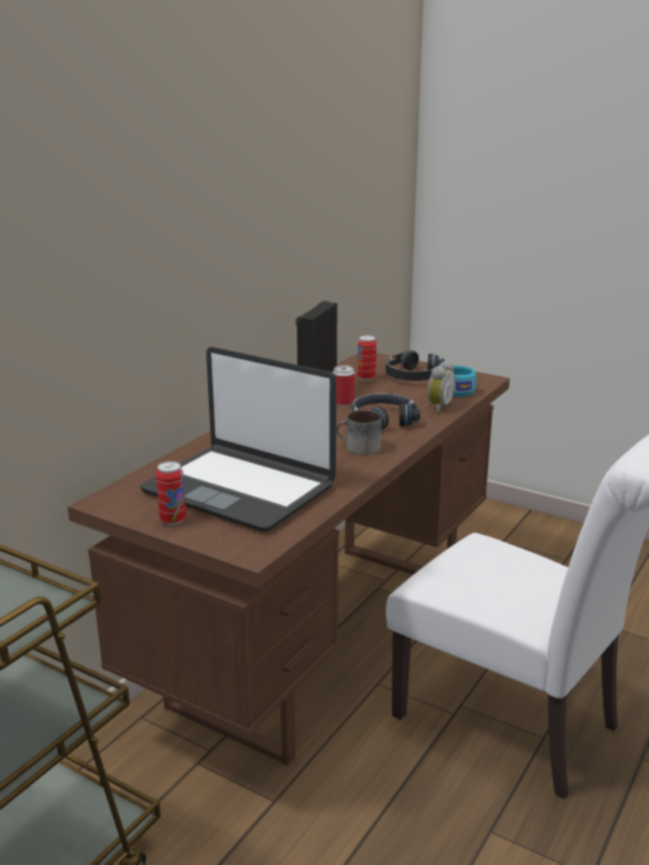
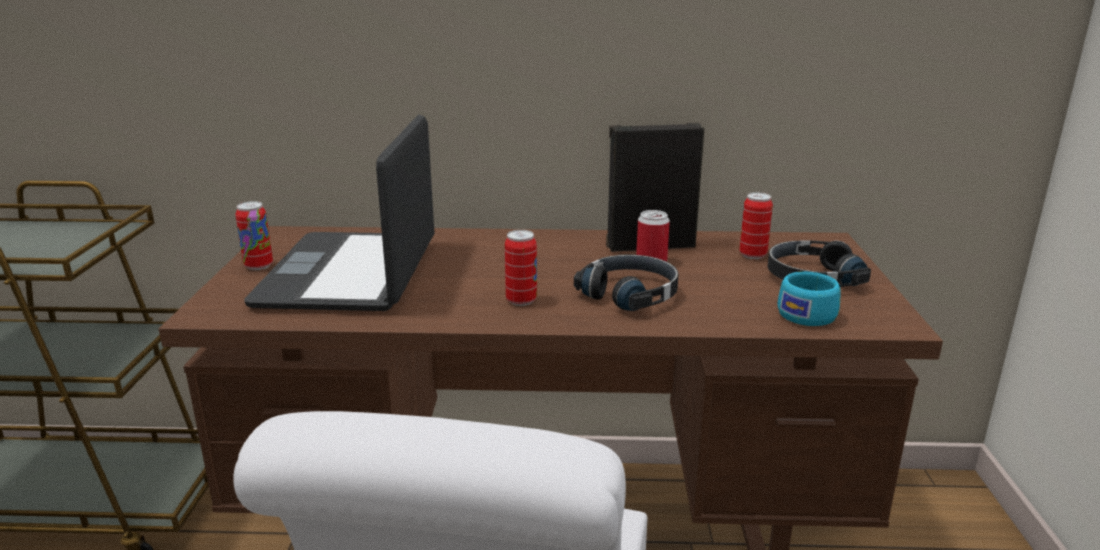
camera: 60 degrees right, 0 degrees up
(358, 448) = (521, 300): mug -> can
(438, 407) = (726, 316): alarm clock -> none

